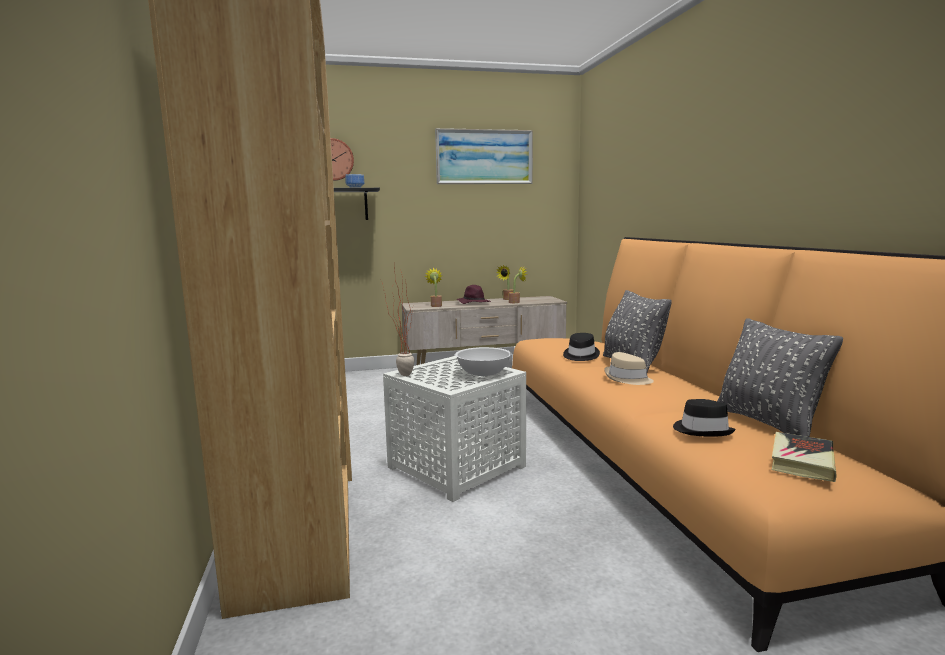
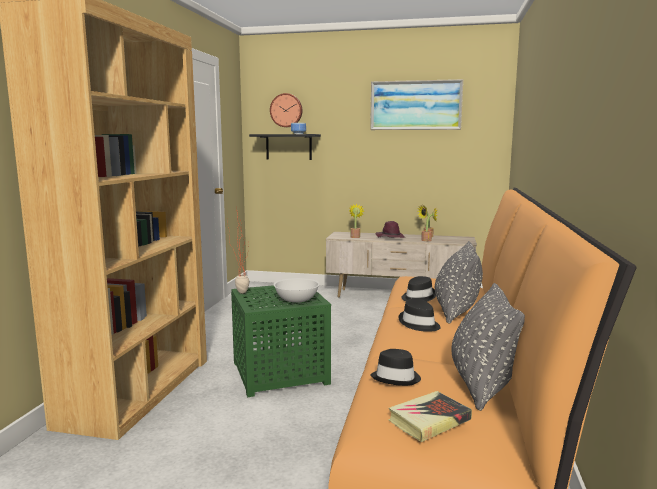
camera: 25 degrees right, 0 degrees up
(456, 468) = (279, 373): white side table -> green side table
(627, 379) = (419, 324): beige hat -> black hat

